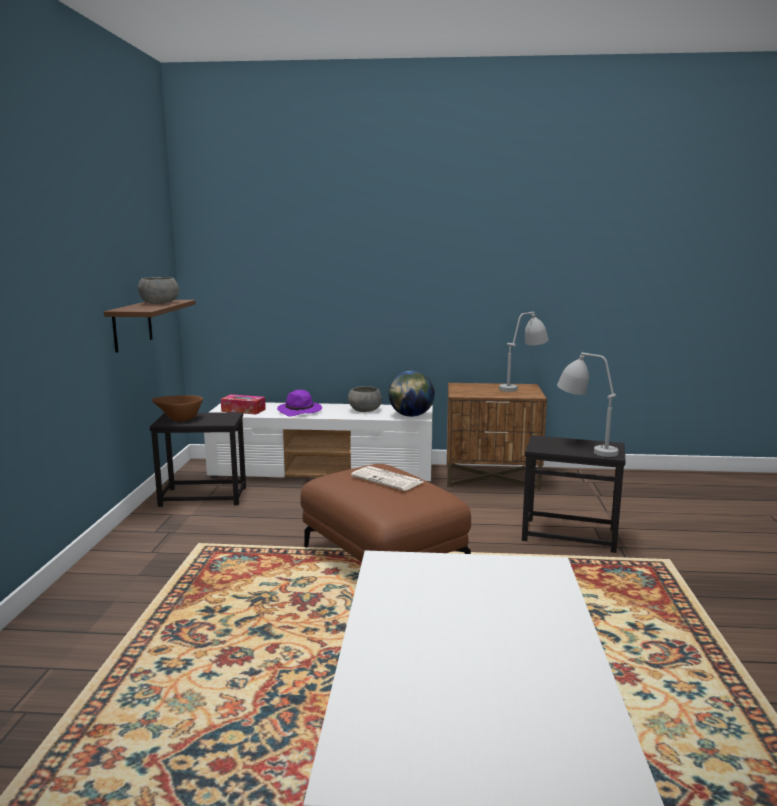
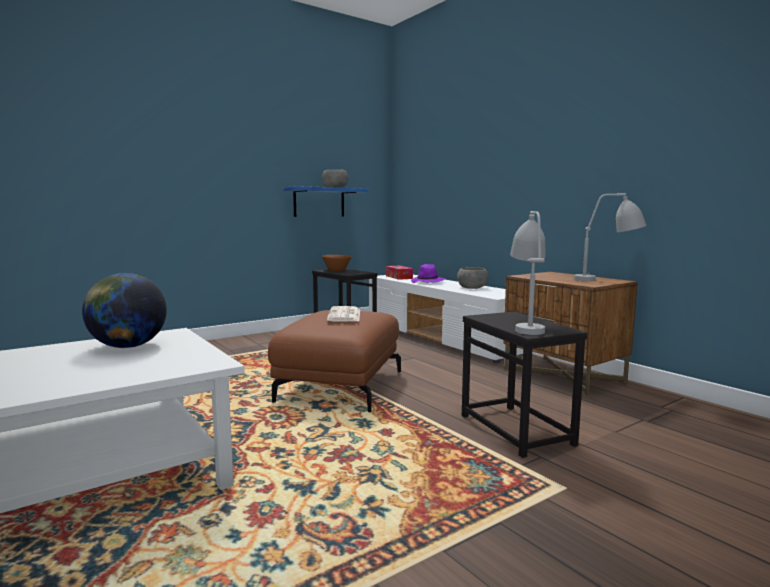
camera: 50 degrees right, 5 degrees down
(132, 325) = (319, 202): brown shelf -> blue shelf
(411, 415) = (493, 295): globe -> globe (127, 346)

